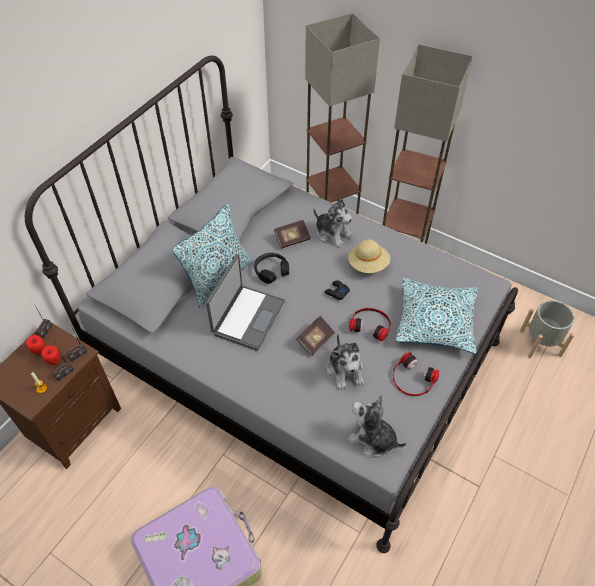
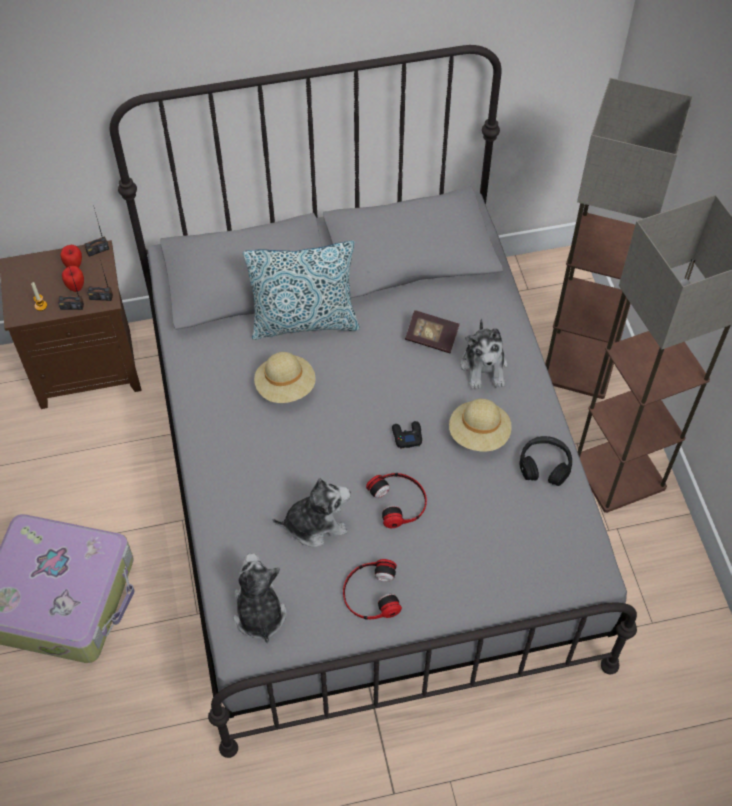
camera: 45 degrees right, 5 degrees up
(247, 317) = (286, 387): laptop -> beige hat
(271, 271) = (367, 357): black headphones -> black headphones (545, 465)
(315, 340) = (323, 468): book -> none
(345, 370) = (315, 524): plush toy -> plush toy turned 135 degrees counterclockwise
(435, 321) = (473, 558): pillow -> none
(540, 342) = (670, 720): grey planter -> none

